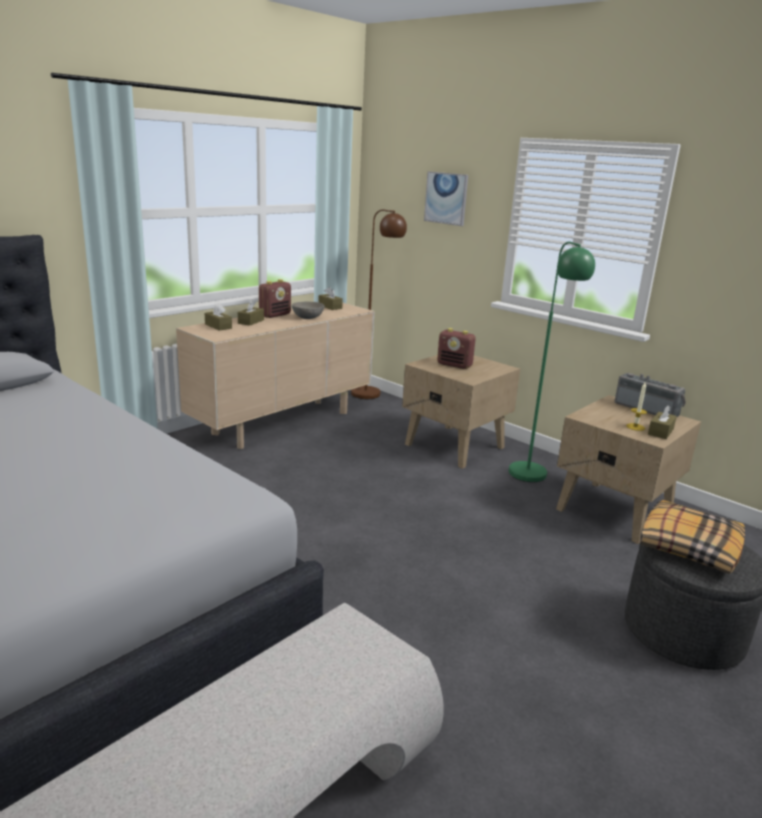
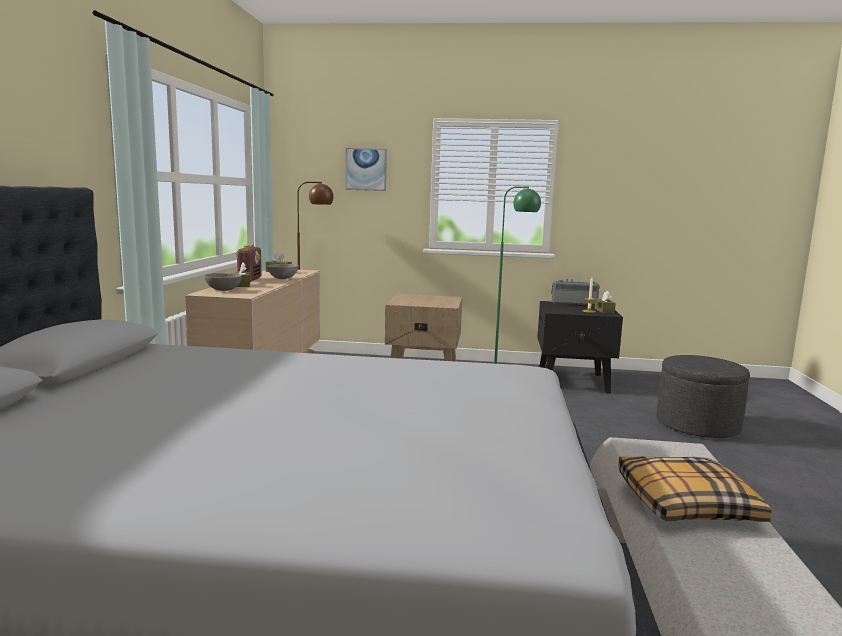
camera: 35 degrees left, 10 degrees down
(218, 326) = (223, 290): brown tissue box -> grey bowl
(455, 365) = (420, 300): radio -> none
(615, 511) = (573, 381): beige nightstand -> black nightstand
(688, 546) = (695, 362): pillow -> pillow (684, 503)

